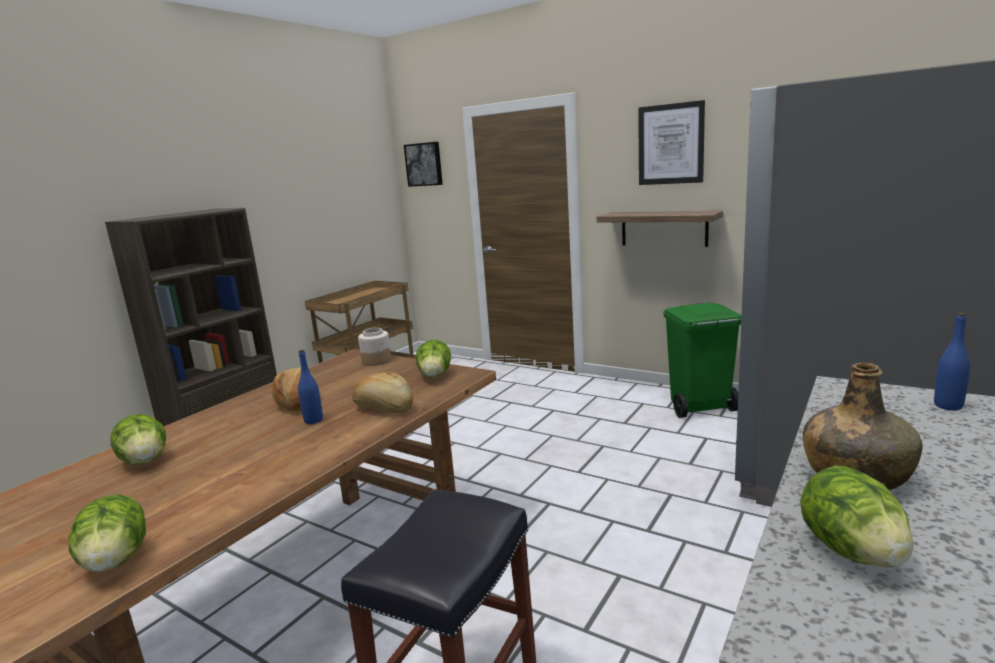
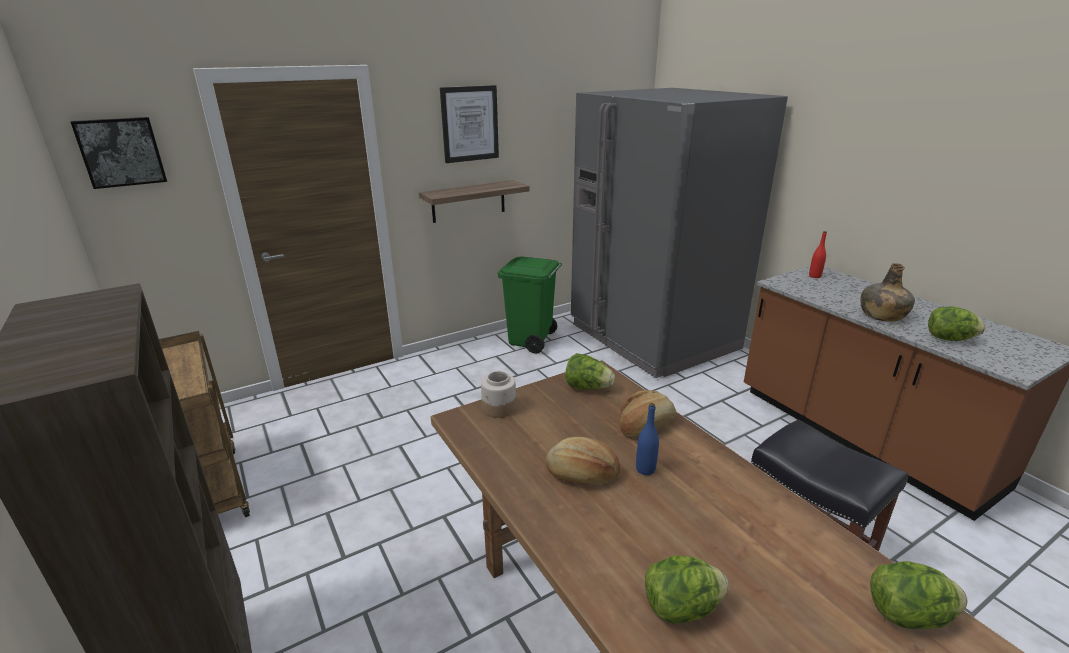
camera: 65 degrees left, 10 degrees up
(948, 406) = (814, 276): blue bottle -> red bottle

